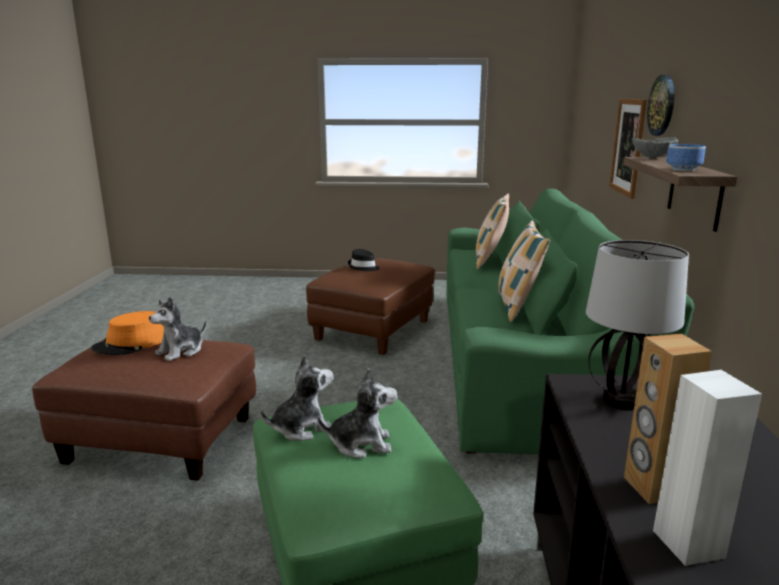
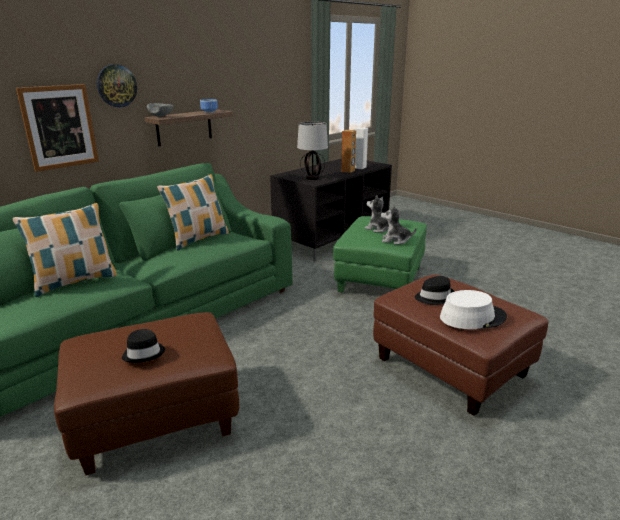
camera: 140 degrees left, 5 degrees up
(131, 343) = (472, 317): orange hat -> white hat
(181, 351) = (434, 297): plush toy -> black hat

